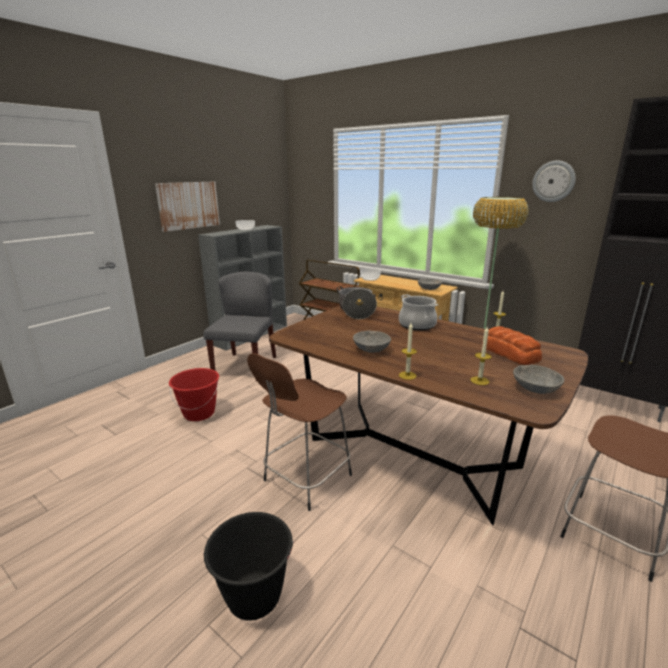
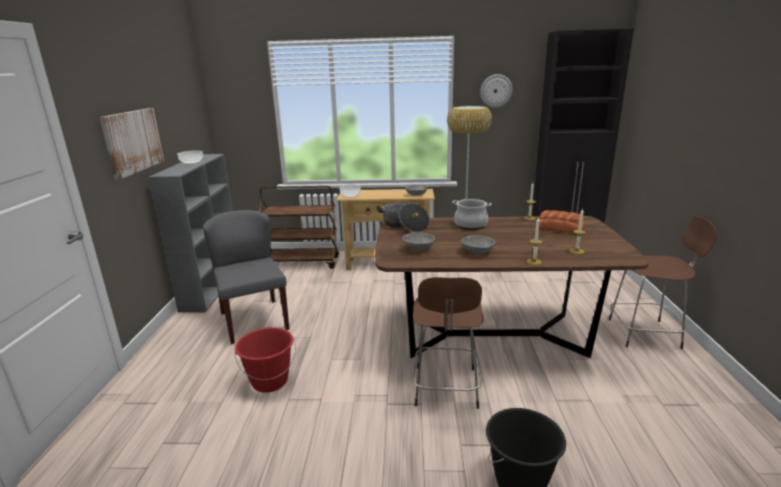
camera: 35 degrees left, 0 degrees up
(534, 389) = (610, 247): grey bowl -> grey bowl (418, 248)

